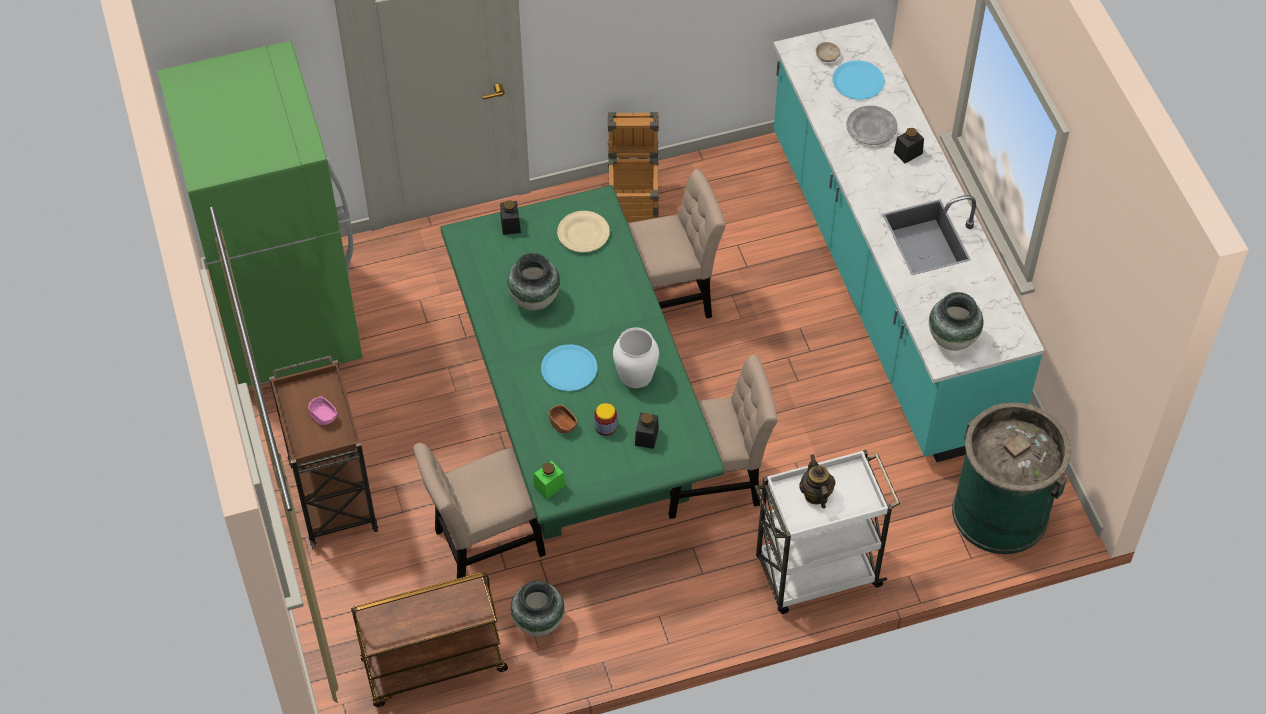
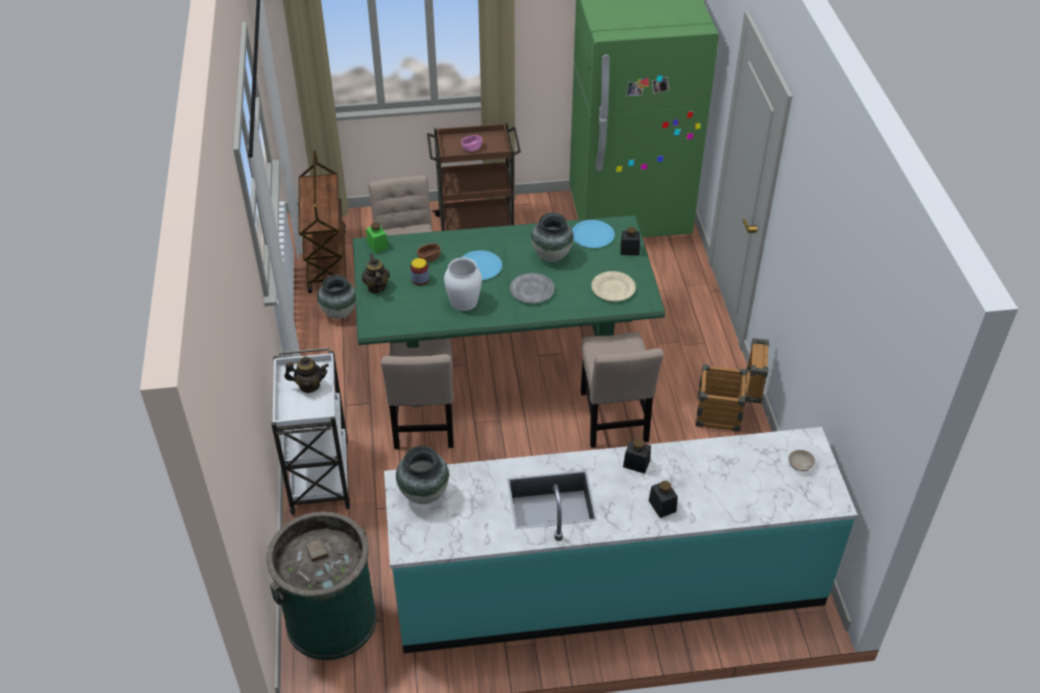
camera: 100 degrees right, 10 degrees down
(629, 469) = (376, 287): none -> teapot
(646, 437) = (402, 300): black jar -> black jar (636, 463)
(858, 81) = (764, 484): blue plate -> blue plate (592, 235)
(871, 127) = (699, 482): grey plate -> grey plate (532, 290)

